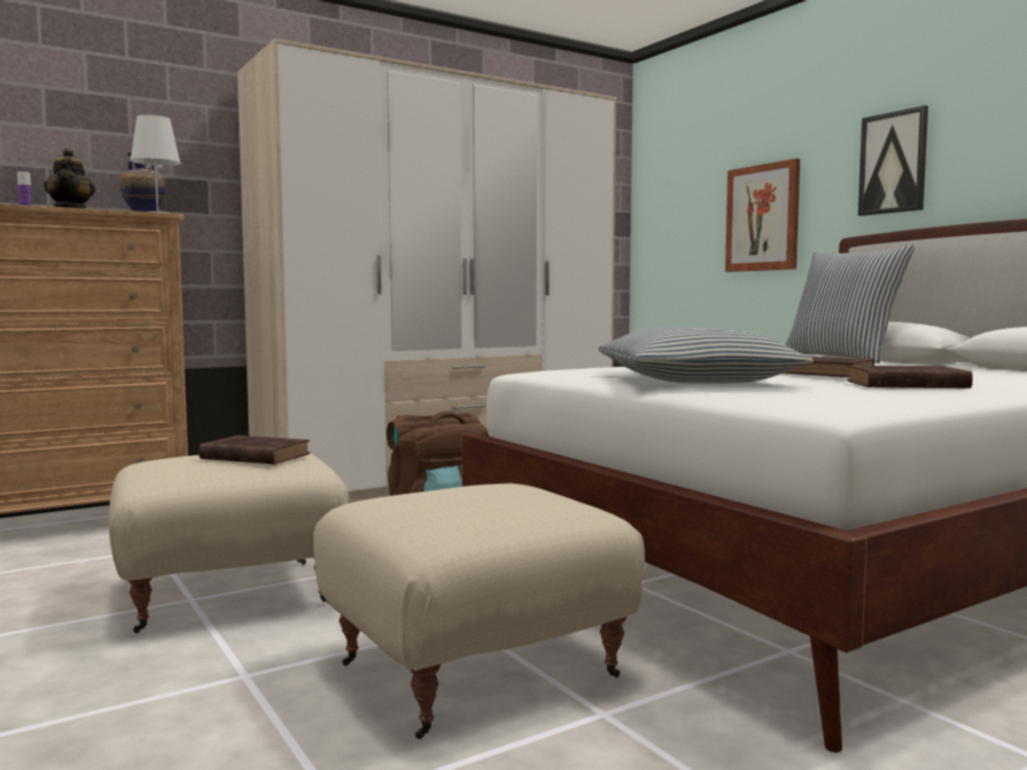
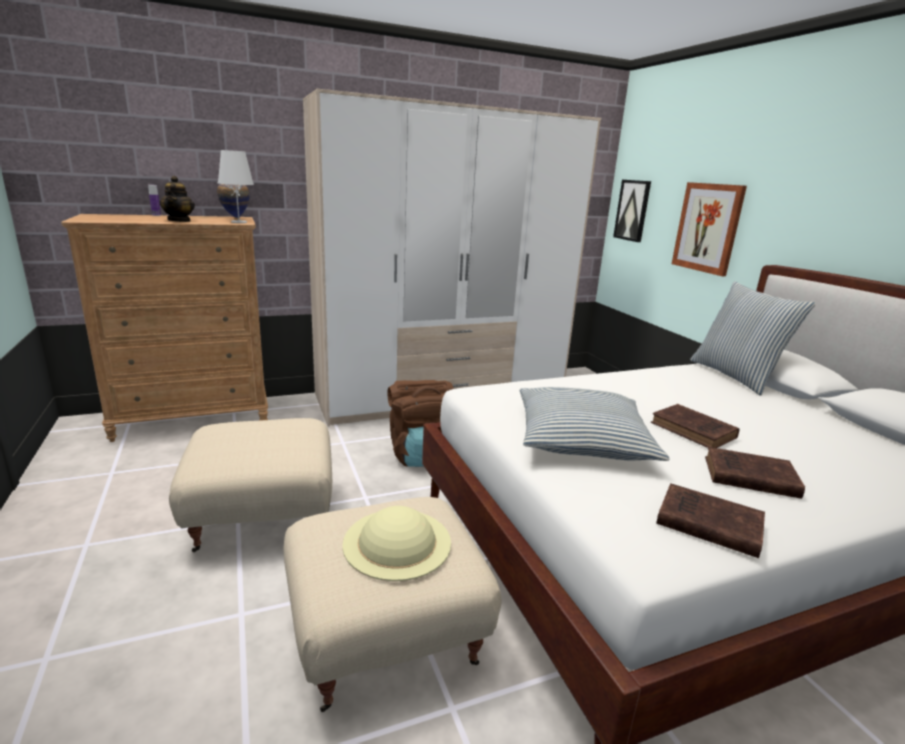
camera: 10 degrees right, 15 degrees up
(253, 456) = (274, 437): brown book -> brown book (705, 523)
(490, 500) = (397, 542): none -> beige hat
(893, 163) = (823, 208): picture -> picture (632, 210)

